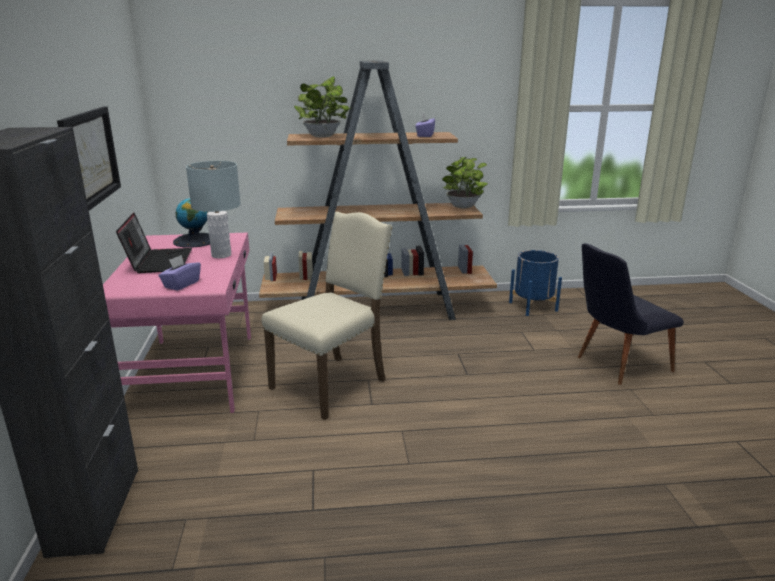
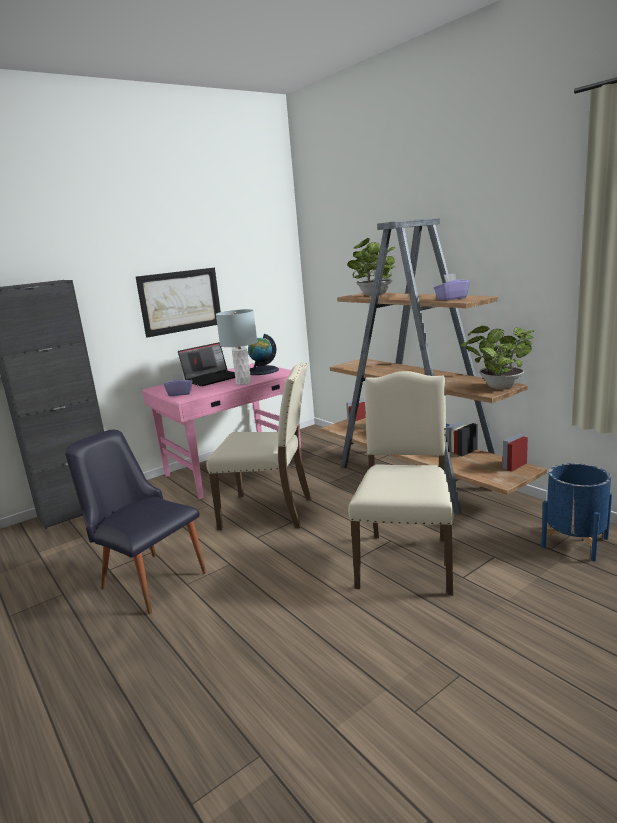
camera: 60 degrees right, 5 degrees down
(492, 358) = (406, 560): none -> beige chair
(615, 364) = (511, 646): black chair -> black chair (147, 577)

